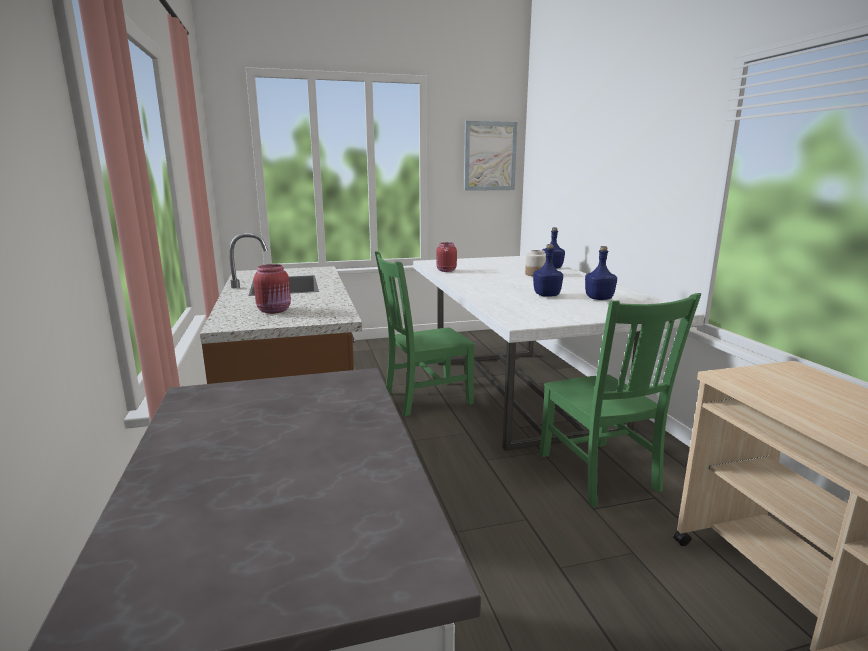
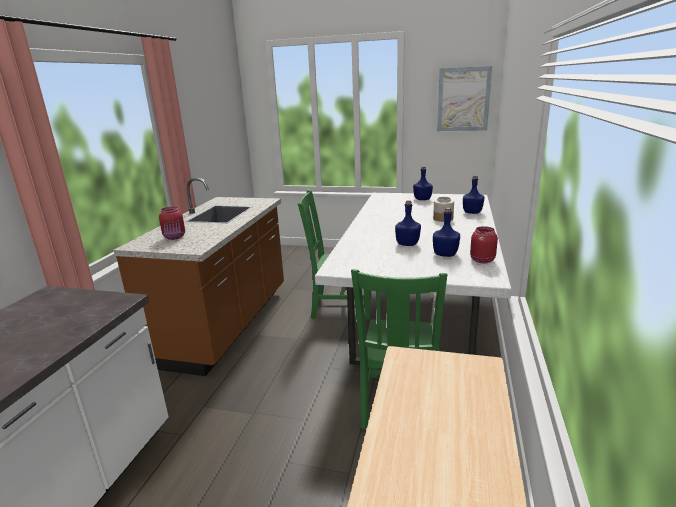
camera: 30 degrees right, 5 degrees up
(445, 270) = (377, 206): red jar -> red jar (481, 260)
(480, 262) = (422, 199): none -> blue bottle

